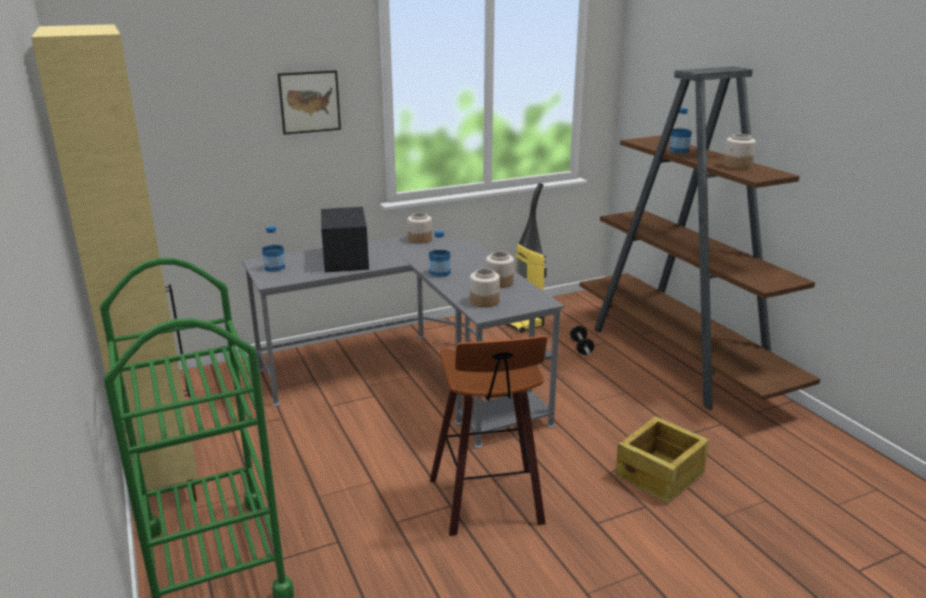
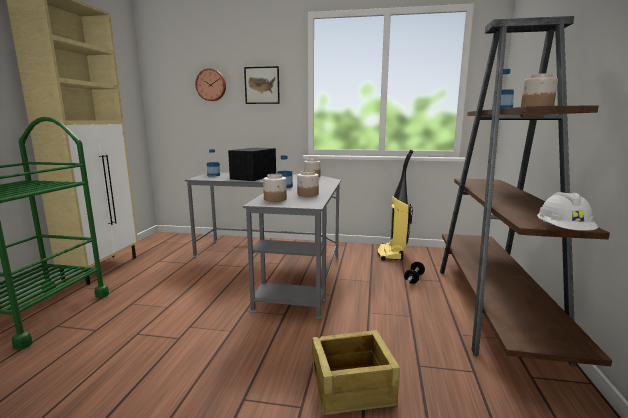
camera: 35 degrees right, 10 degrees down
(216, 106) = (211, 85): none -> wall clock
(490, 503) = (201, 348): stool -> none
(793, 290) = (563, 232): none -> white hard hat

